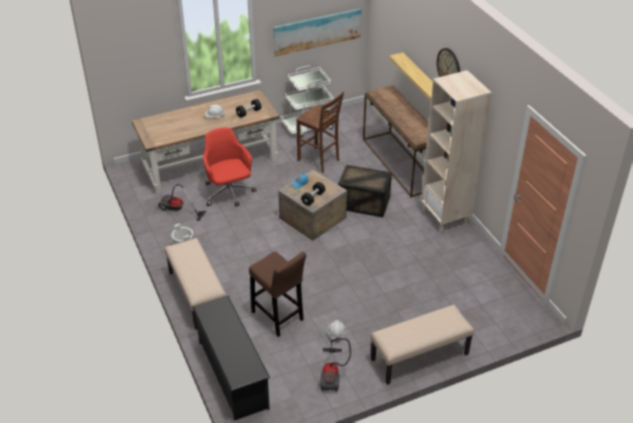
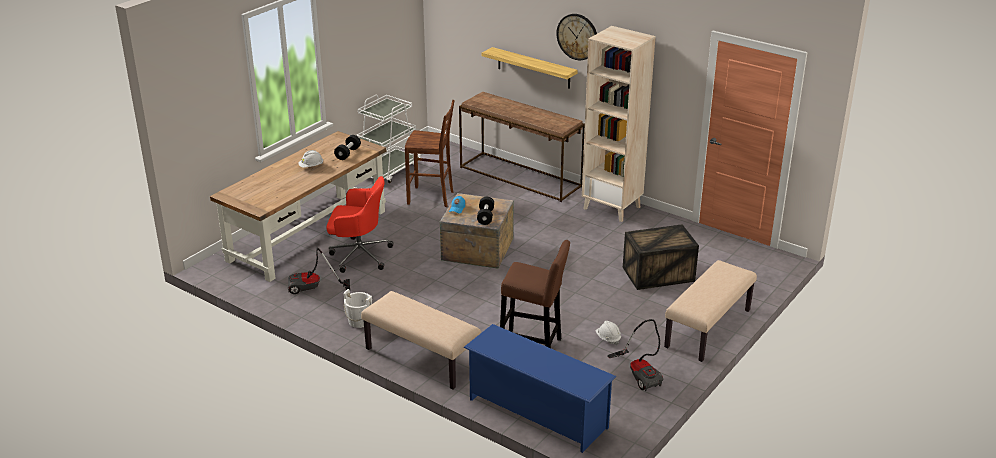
camera: 30 degrees left, 10 degrees down
(229, 193) = (359, 255): red office chair -> red office chair turned 150 degrees clockwise
(232, 374) = (537, 413): black shoe rack -> blue shoe rack
(316, 31) = (378, 50): picture -> none
(363, 203) = (517, 220): crate -> crate (657, 274)

